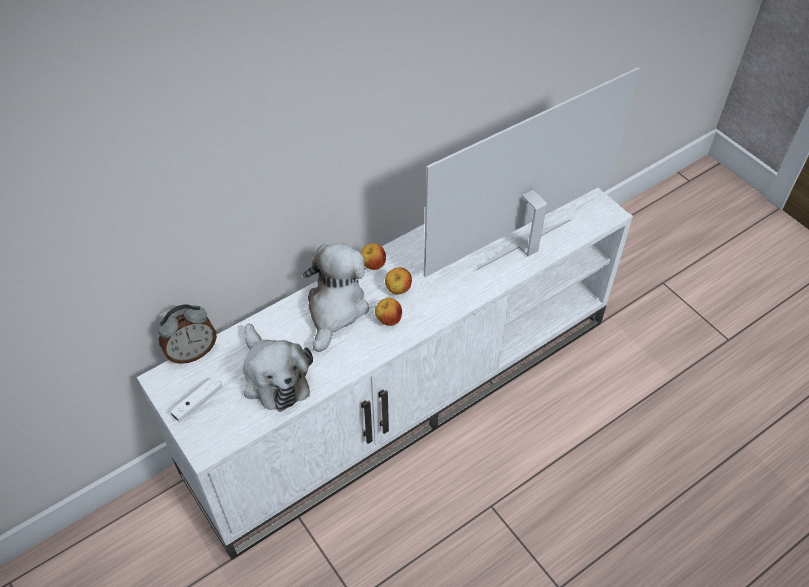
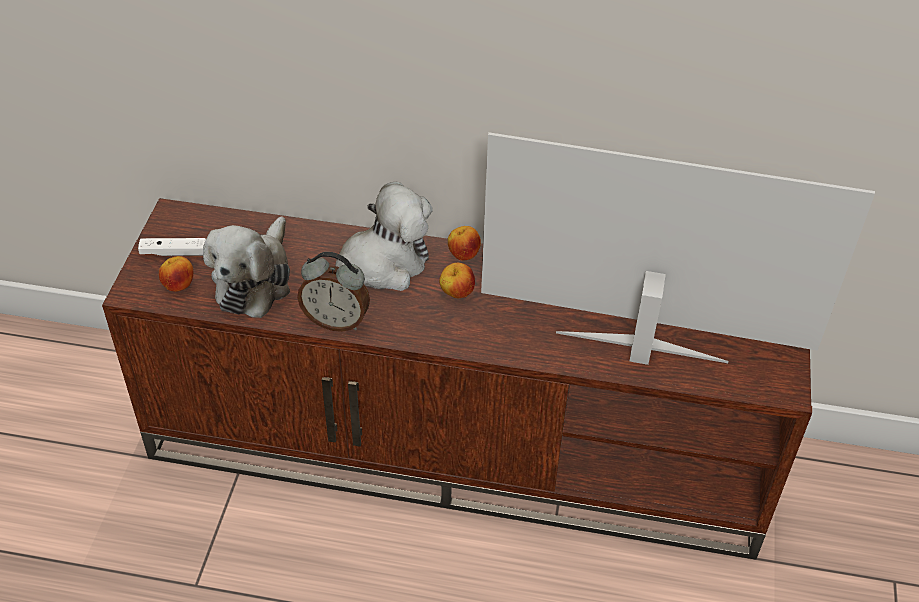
camera: 45 degrees right, 5 degrees down
(192, 352) = (221, 211): alarm clock -> alarm clock (336, 321)
(388, 320) = (412, 311): apple -> apple (179, 286)
(403, 390) = (460, 447): white tv stand -> brown tv stand

